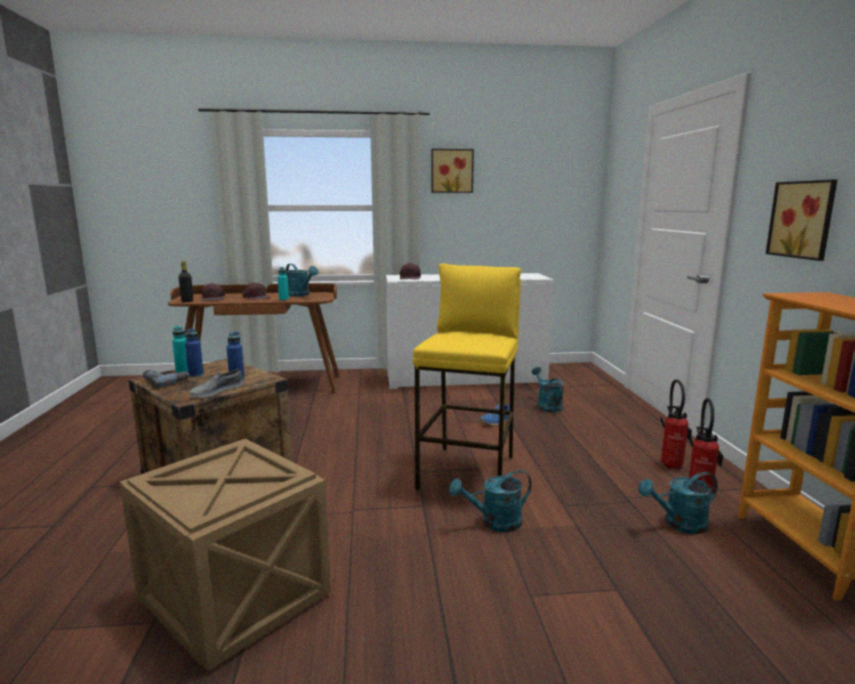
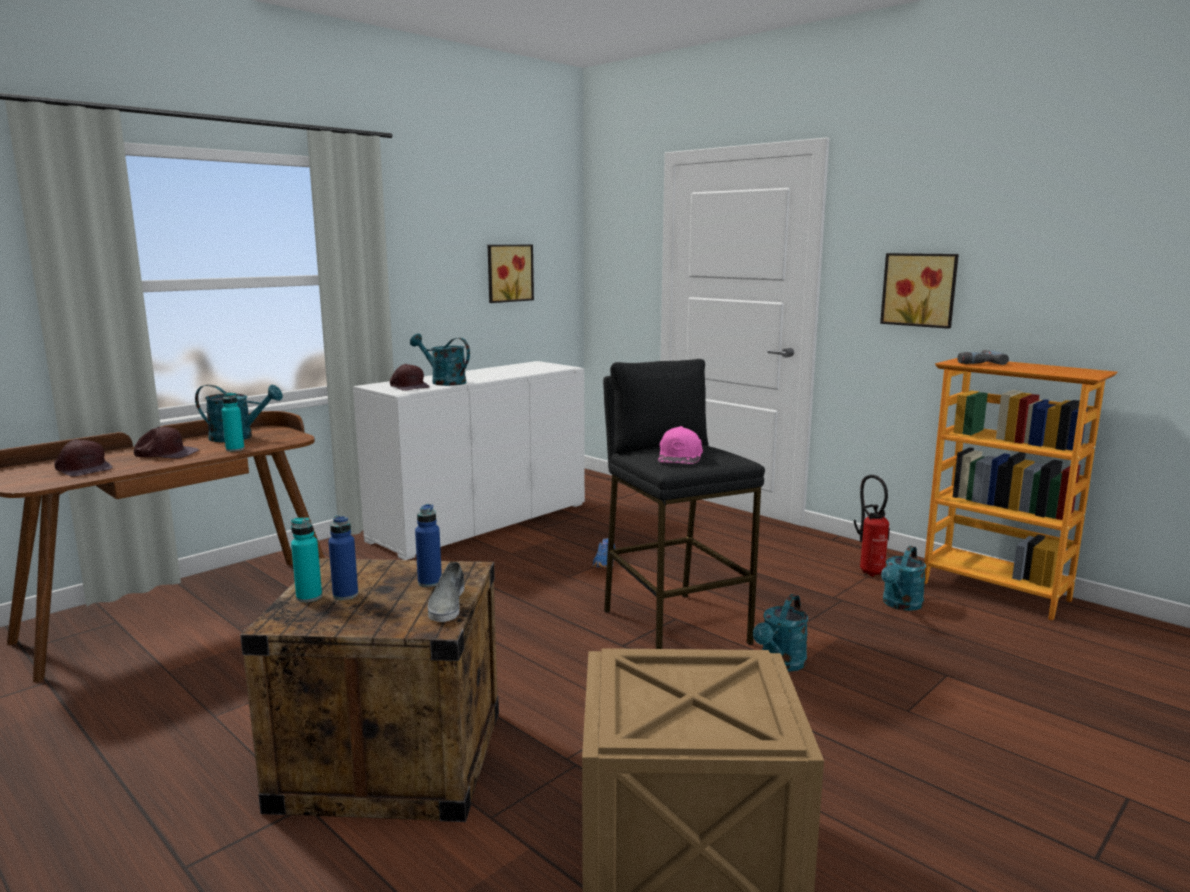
camera: 40 degrees left, 0 degrees up
(164, 381) = (319, 617): power drill -> power drill (976, 362)
(187, 301) = (44, 483): black bottle -> none
(452, 171) = (416, 222): picture -> picture (508, 273)
(457, 338) = (681, 456): none -> pink cap
(468, 473) = (674, 626): yellow stool -> black stool
(547, 406) = (624, 529): turquoise watering can -> turquoise watering can (443, 382)
(671, 464) = (816, 555): fire extinguisher -> none

